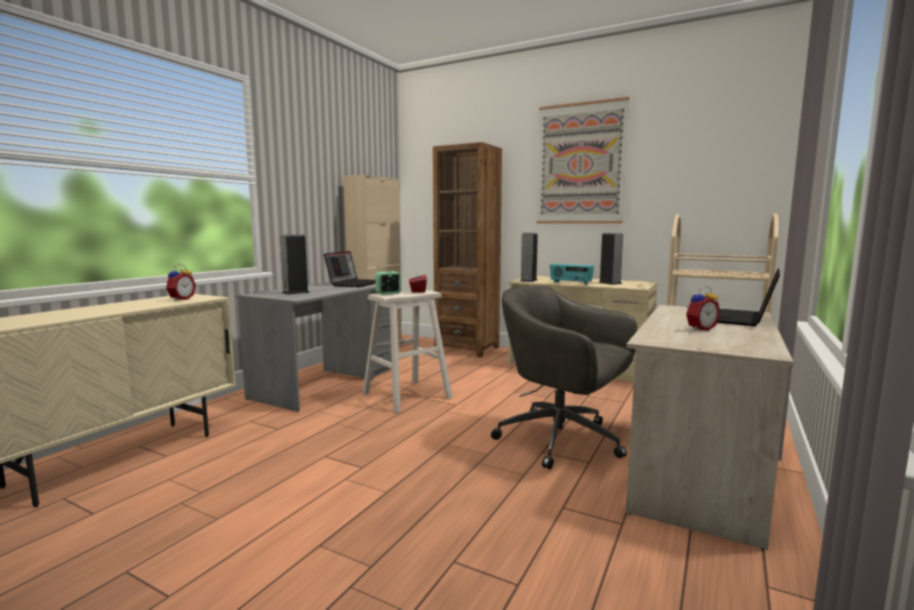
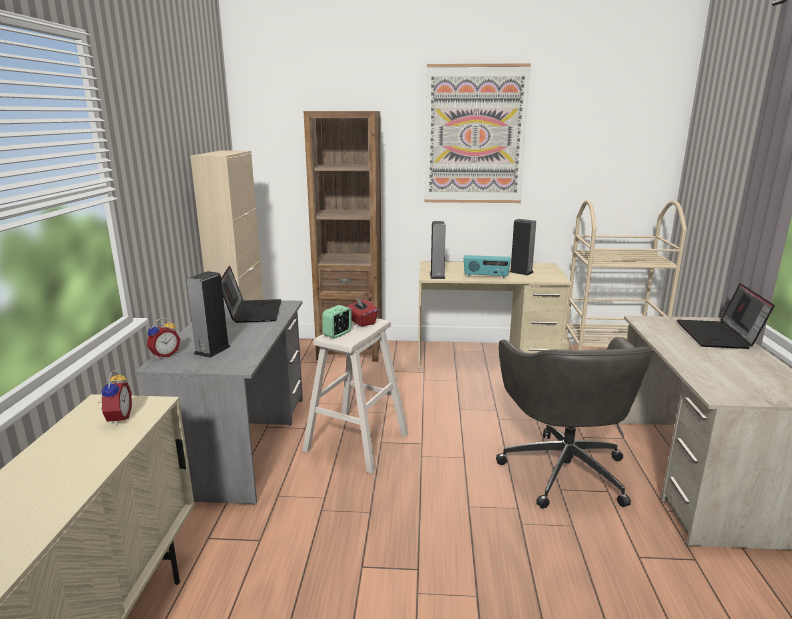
camera: 25 degrees left, 10 degrees up
(563, 440) = (563, 469): grey office chair -> grey office chair turned 105 degrees counterclockwise
(699, 329) = (720, 363): alarm clock -> alarm clock (164, 355)

